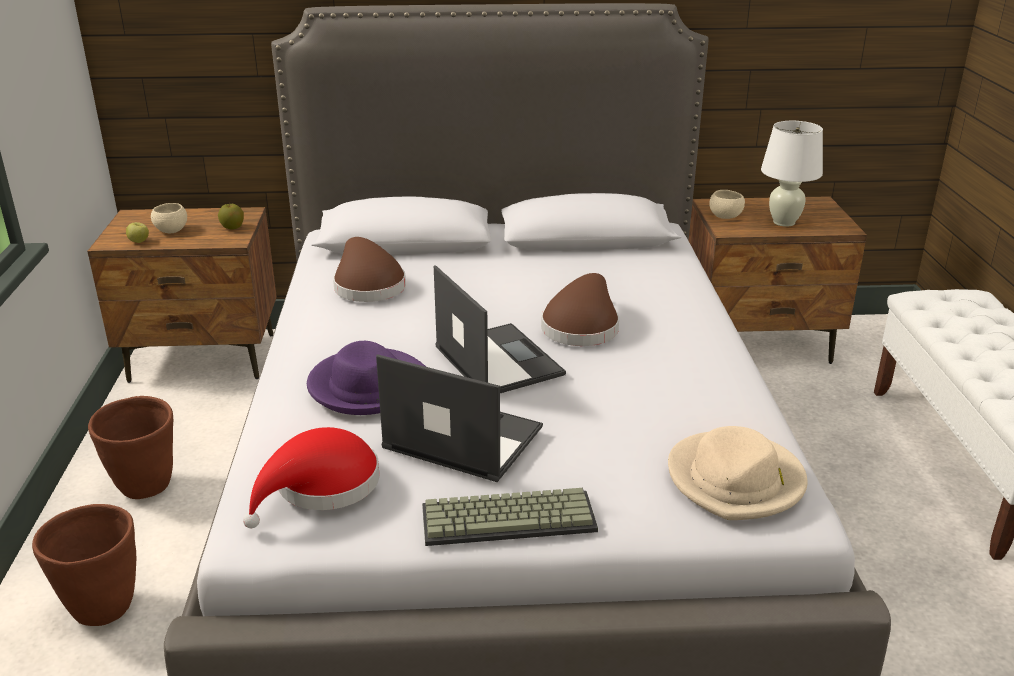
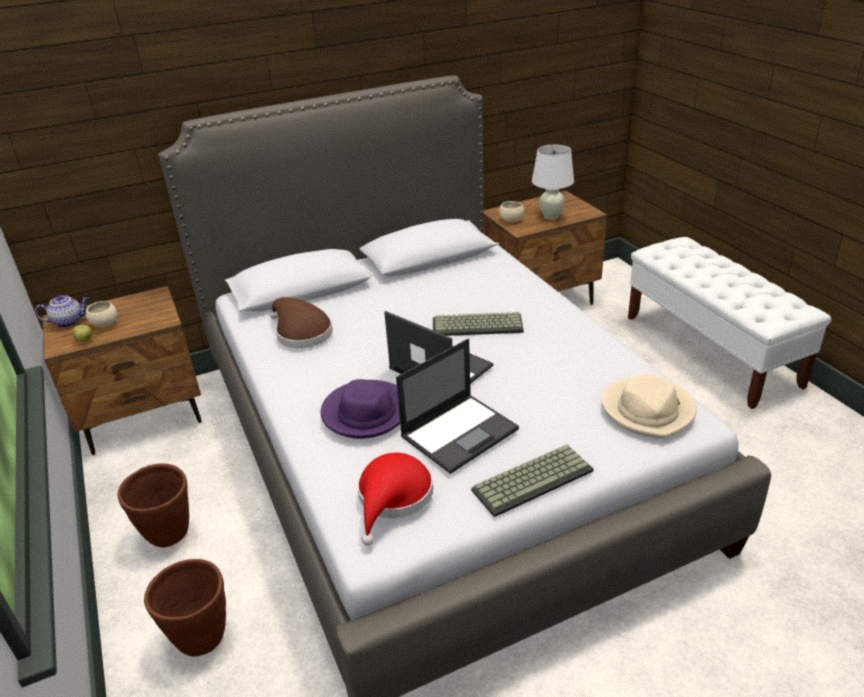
camera: 20 degrees left, 5 degrees up
(140, 221) = (69, 322): none -> teapot
(232, 228) = (155, 310): apple -> none
(461, 437) = (460, 432): laptop -> laptop turned 135 degrees clockwise
(581, 326) = (476, 326): brown hat -> keyboard

